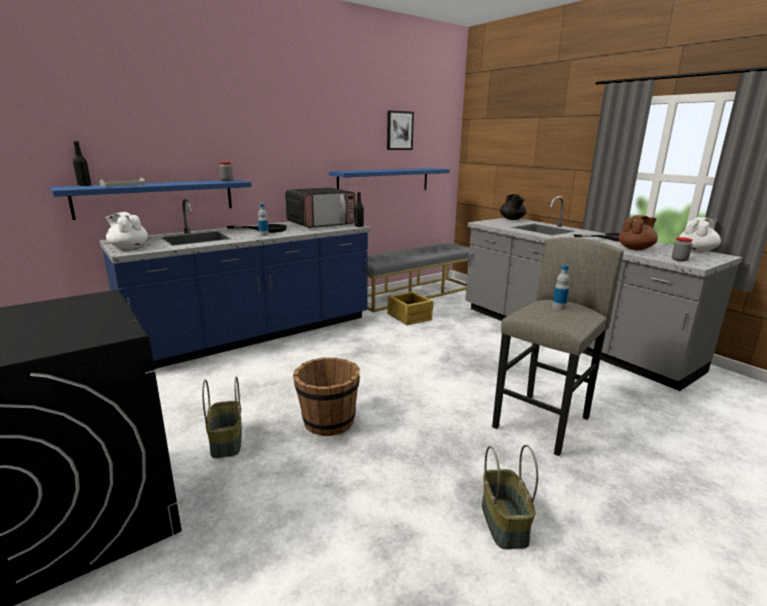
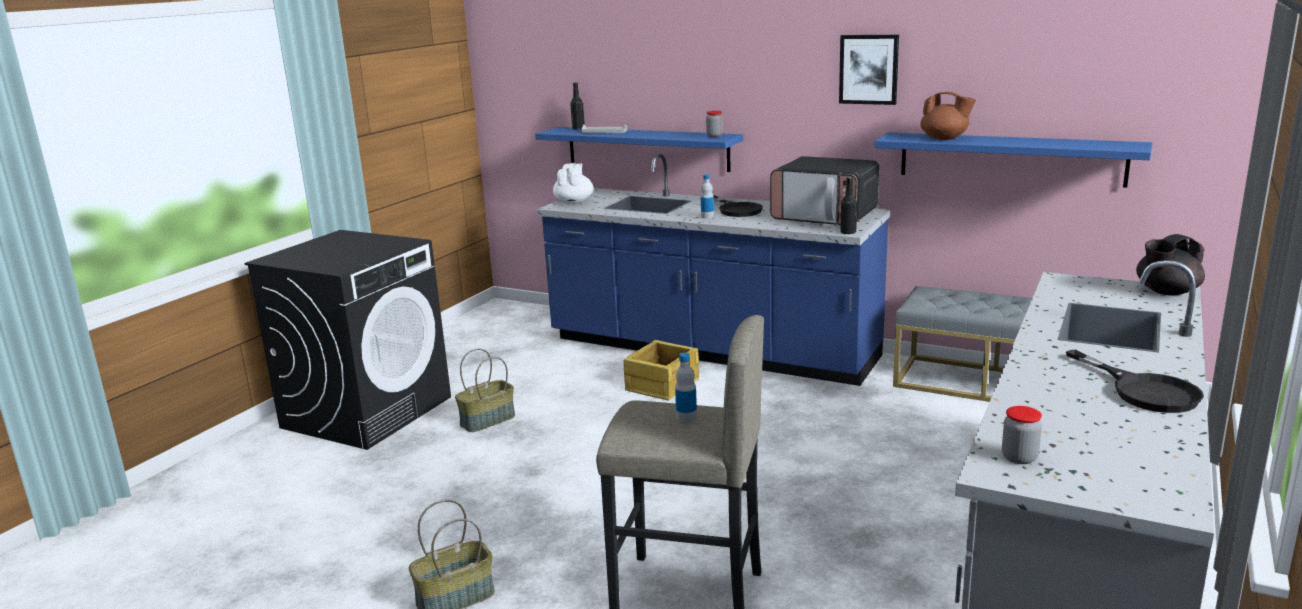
camera: 65 degrees right, 0 degrees up
(328, 421) = (560, 453): brown bucket -> none
(399, 130) = (1056, 64): picture -> picture (869, 69)
(409, 317) = (918, 416): crate -> crate (661, 385)
(635, 249) = (1061, 415): brown teapot -> brown teapot (944, 138)
(696, 251) = (1171, 477): white teapot -> none

